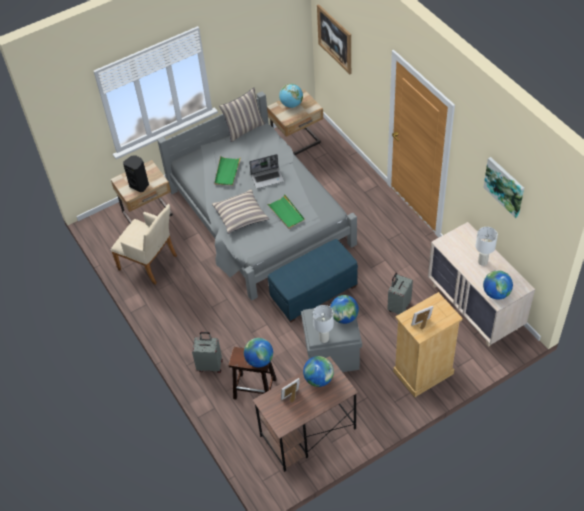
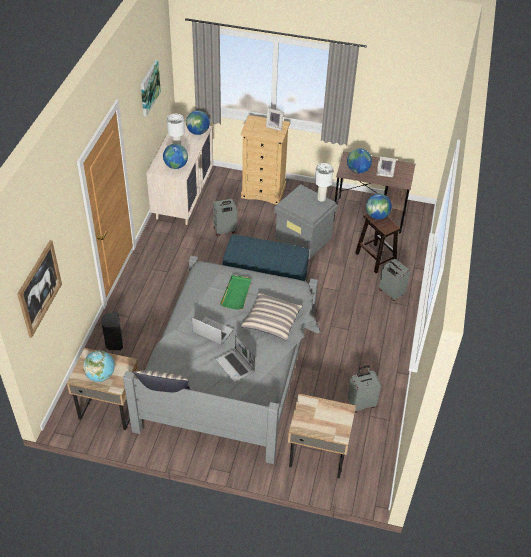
camera: 140 degrees left, 5 degrees down
(140, 185) = (327, 412): black speaker -> black speaker (114, 343)
(150, 264) = (361, 403): beige armchair -> grey suitcase
(227, 172) = (236, 366): green tray -> laptop
(344, 317) = (293, 199): globe -> globe (176, 166)

